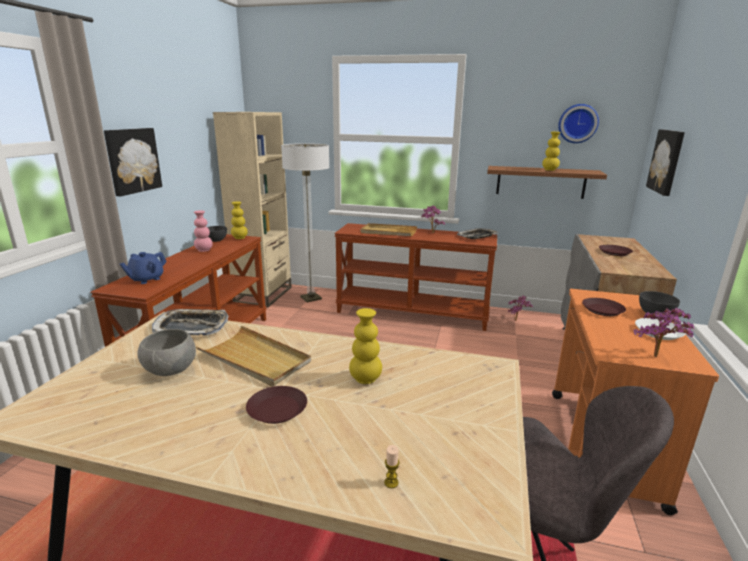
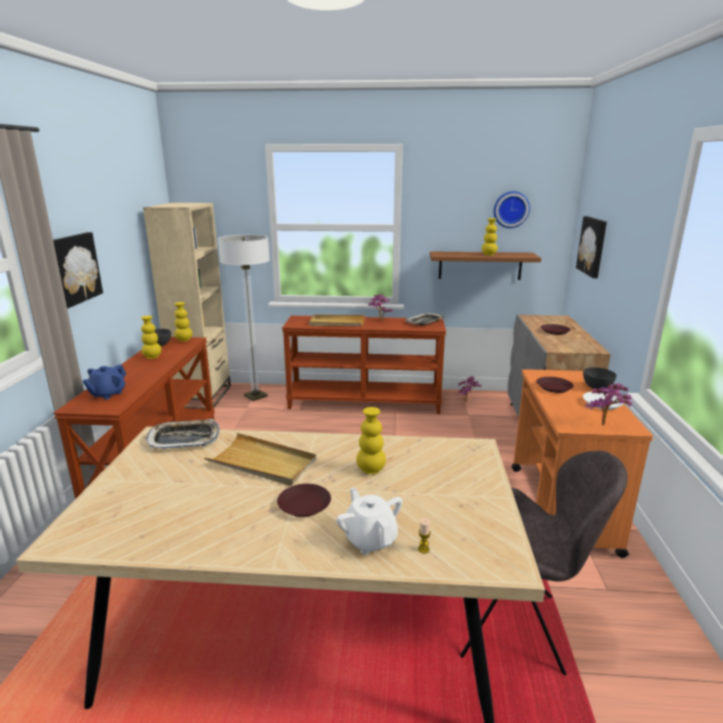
camera: 10 degrees left, 0 degrees up
(171, 371) = (187, 482): grey bowl -> none
(204, 250) = (152, 357): pink vase -> yellow vase
(333, 461) = (370, 539): none -> white teapot

